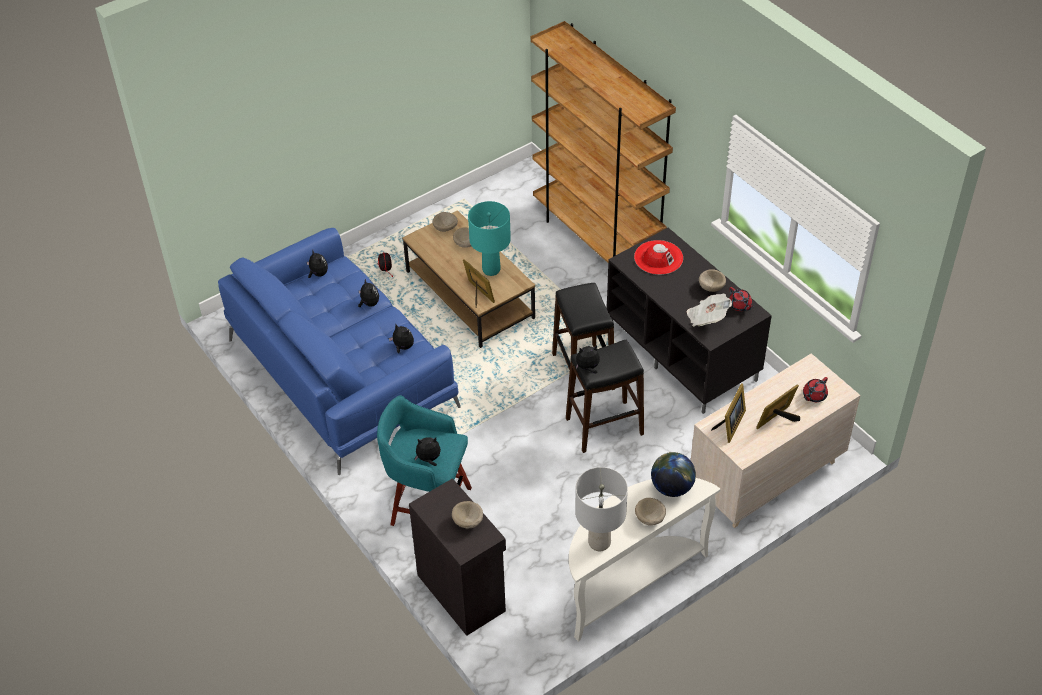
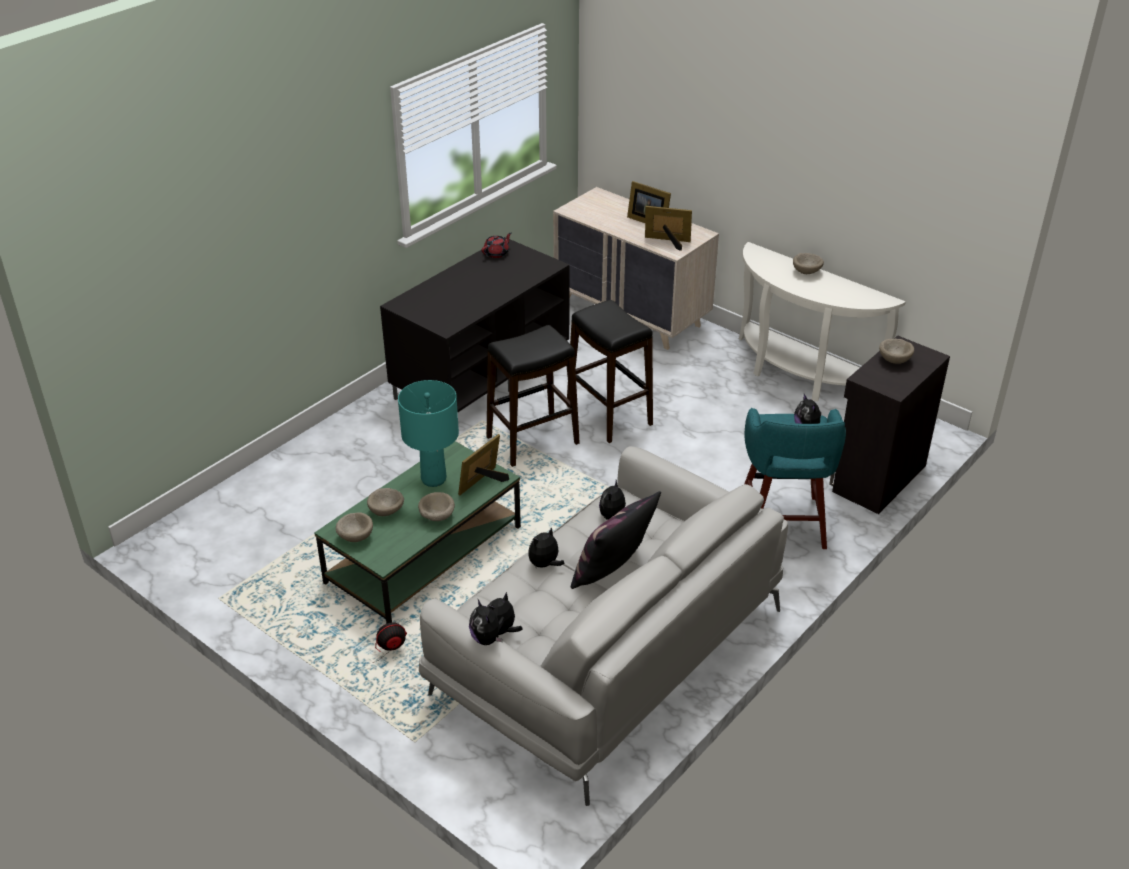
camera: 105 degrees left, 10 degrees down
(340, 372) = (607, 653): blue sofa -> grey sofa
(349, 335) = (612, 570): none -> pillow
(469, 295) = (425, 555): brown coffee table -> green coffee table
(588, 368) = (629, 329): plush toy -> plush toy (487, 639)
(597, 242) = (304, 459): brown bookcase -> none
(599, 542) = (854, 294): grey table lamp -> none
(658, 257) = (435, 306): red hat -> none
(672, 488) = (763, 264): globe -> none
(707, 318) = (521, 269): newspaper -> none
(711, 286) = (473, 271): beige bowl -> beige bowl (436, 516)
(814, 395) = (608, 206): red teapot -> none

